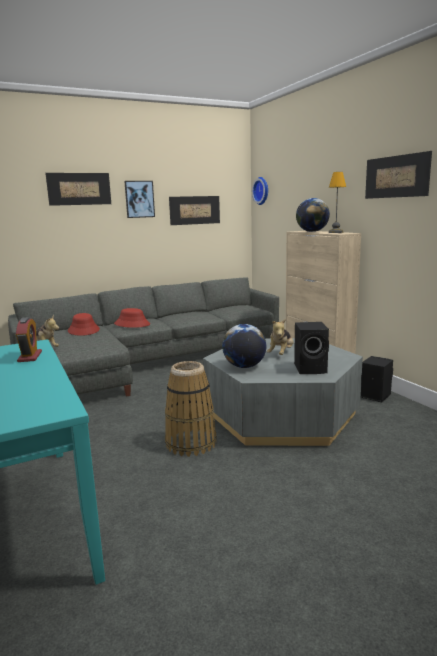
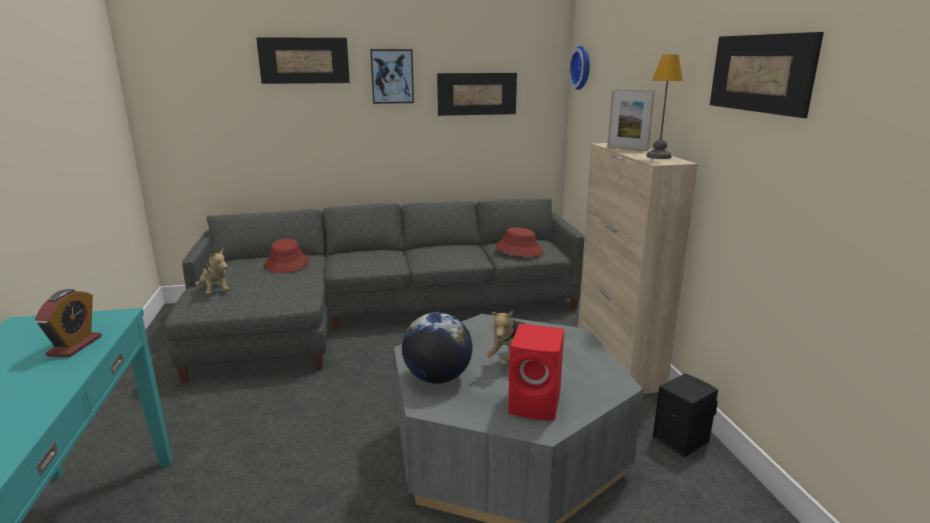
camera: 15 degrees right, 5 degrees up
(132, 324) = (357, 259): red hat -> red hat (519, 250)
(191, 443) = (344, 479): basket -> none
(311, 369) = (537, 404): black speaker -> red speaker
(312, 231) = (627, 149): globe -> picture frame

